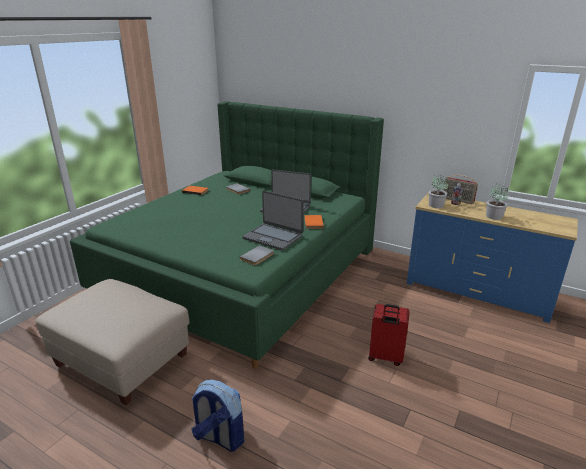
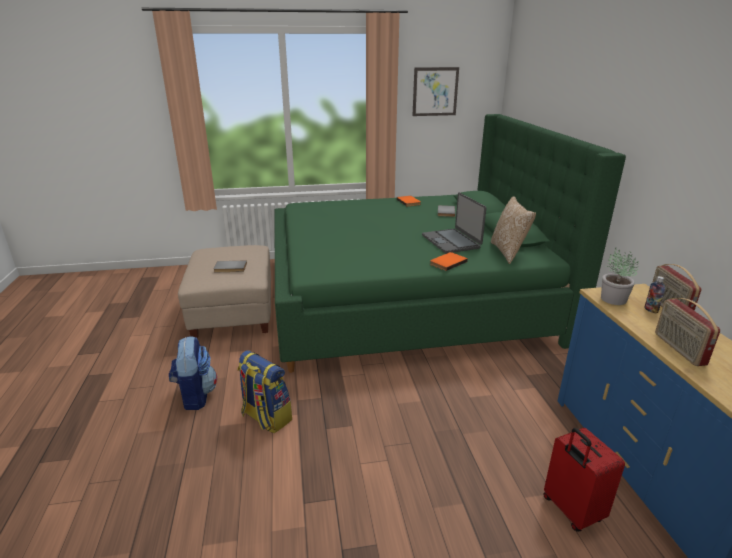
camera: 50 degrees right, 0 degrees up
(176, 89) = (435, 91): none -> picture
(258, 257) = (338, 266): grey book -> grey book (230, 268)
(273, 237) = (384, 258): laptop -> none
(296, 406) = (265, 417): none -> backpack
(328, 202) = (508, 252): none -> pillow
(385, 357) = (397, 444): red suitcase -> red suitcase (571, 510)
(494, 216) = (678, 349): potted plant -> radio

